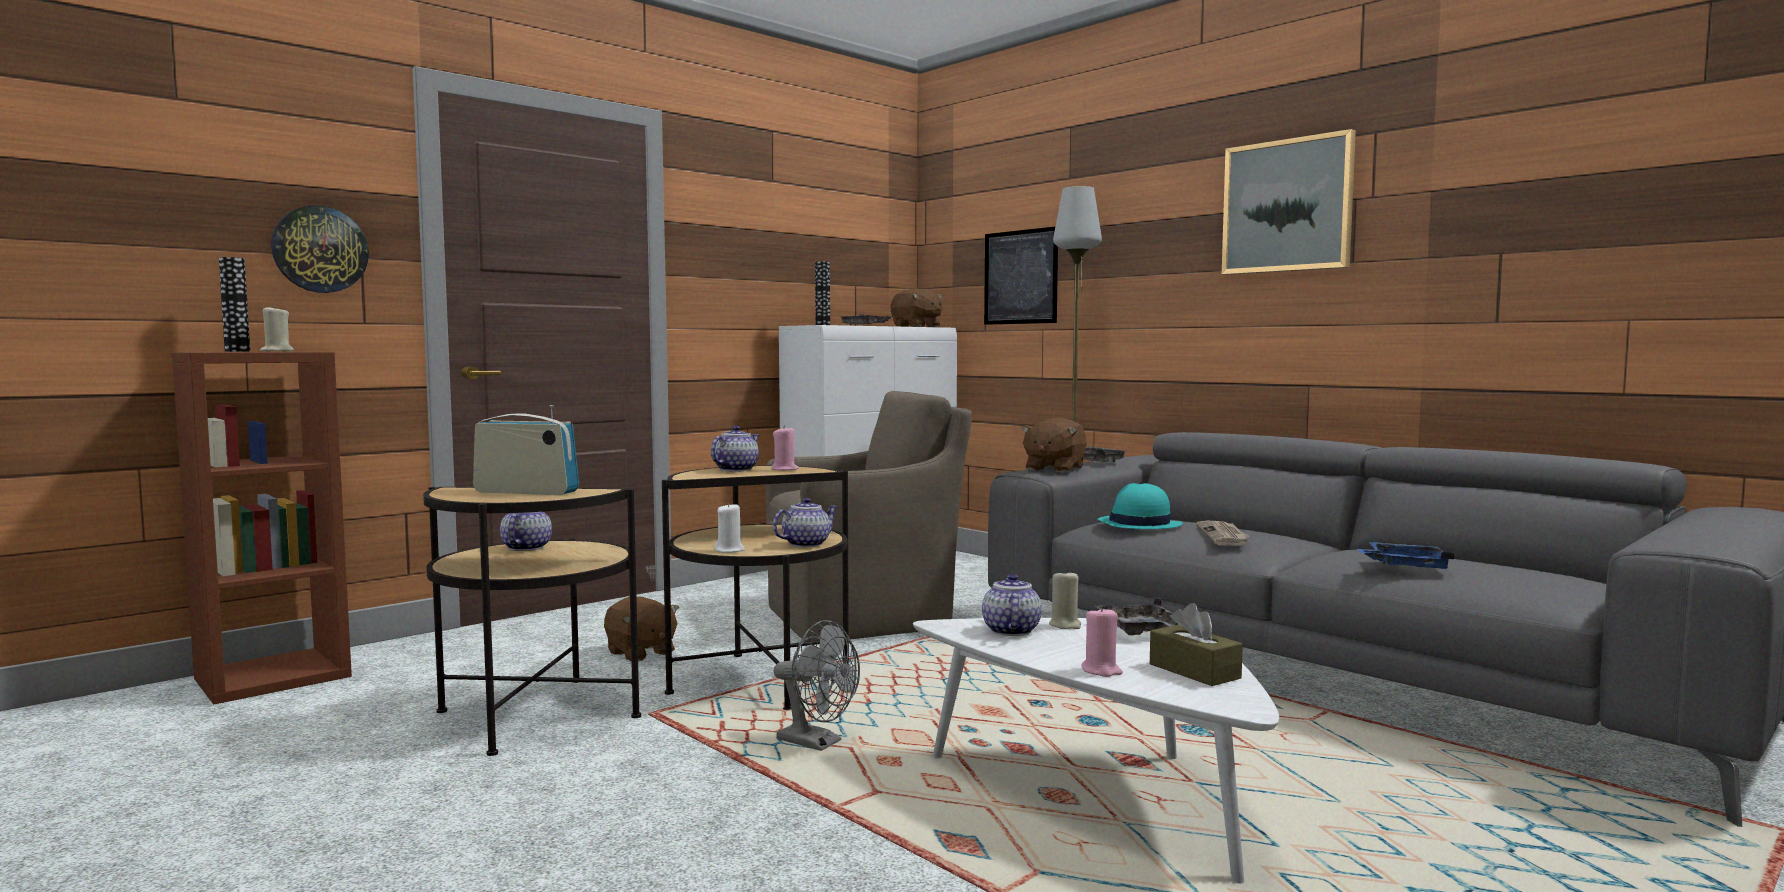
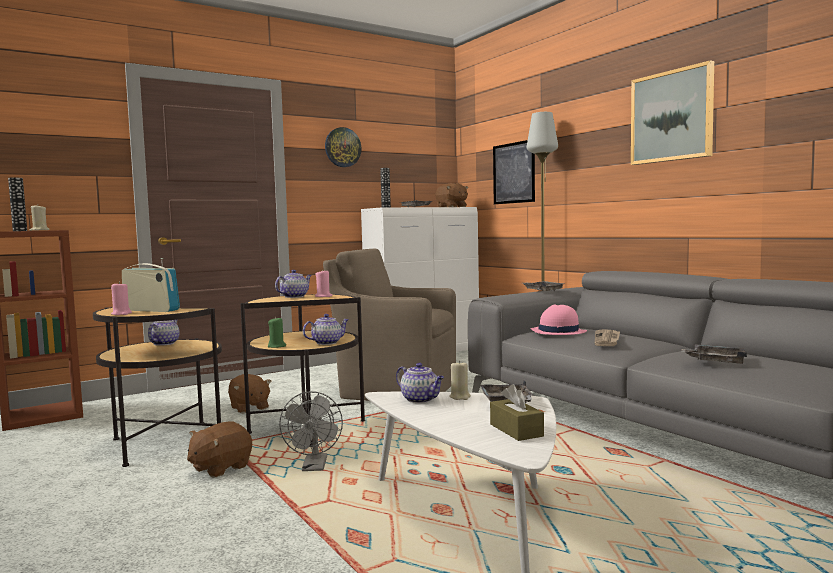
camera: 10 degrees right, 0 degrees up
(320, 249) = (71, 171): wall clock -> wall clock (342, 147)
(729, 550) = (277, 346): white candle -> green candle
(817, 743) = (314, 468): grey fan -> grey fan turned 45 degrees clockwise
(864, 618) = (396, 390): brown armchair -> brown armchair turned 150 degrees counterclockwise
(1010, 630) = (421, 399): teapot -> teapot turned 120 degrees clockwise
(1054, 469) = (510, 295): brown plush toy -> brown plush toy (220, 468)
(1101, 671) = (454, 428): pink candle -> pink candle (121, 314)
(1138, 524) = (557, 332): turquoise hat -> pink hat
(1404, 566) = (716, 361): blue tray -> grey tray

